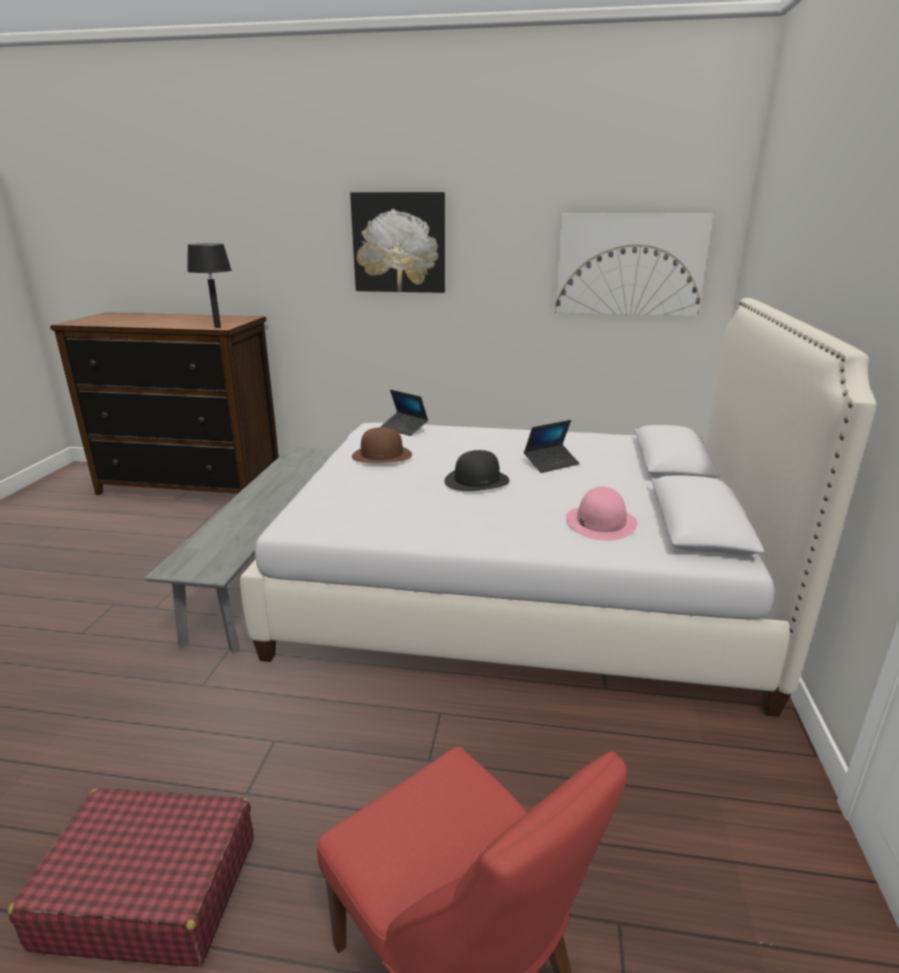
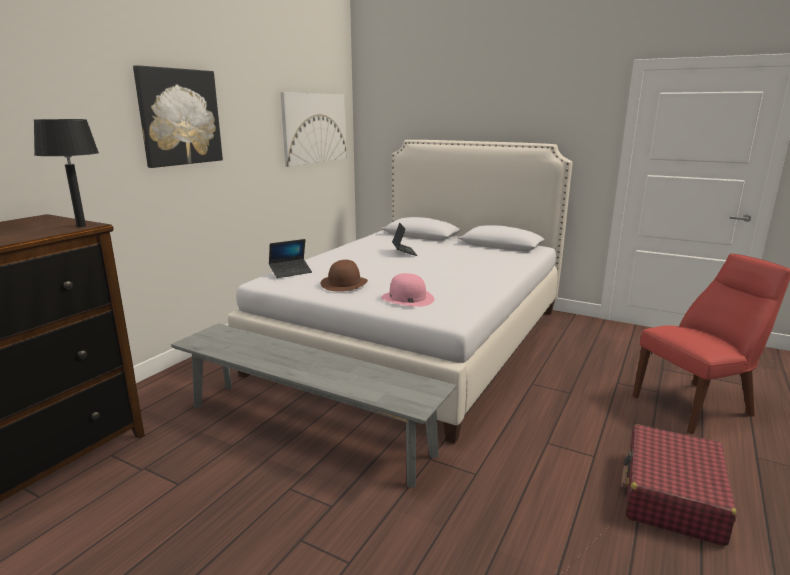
camera: 70 degrees left, 5 degrees down
(477, 480) = (416, 268): black hat -> none
(600, 522) = (492, 257): pink hat -> pink hat (407, 298)

